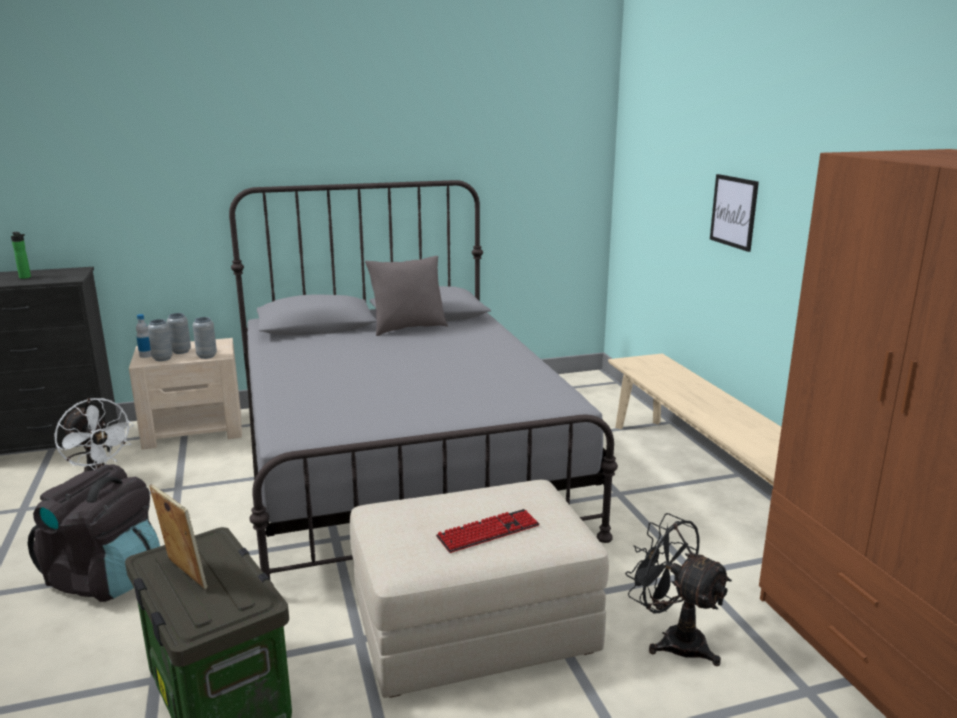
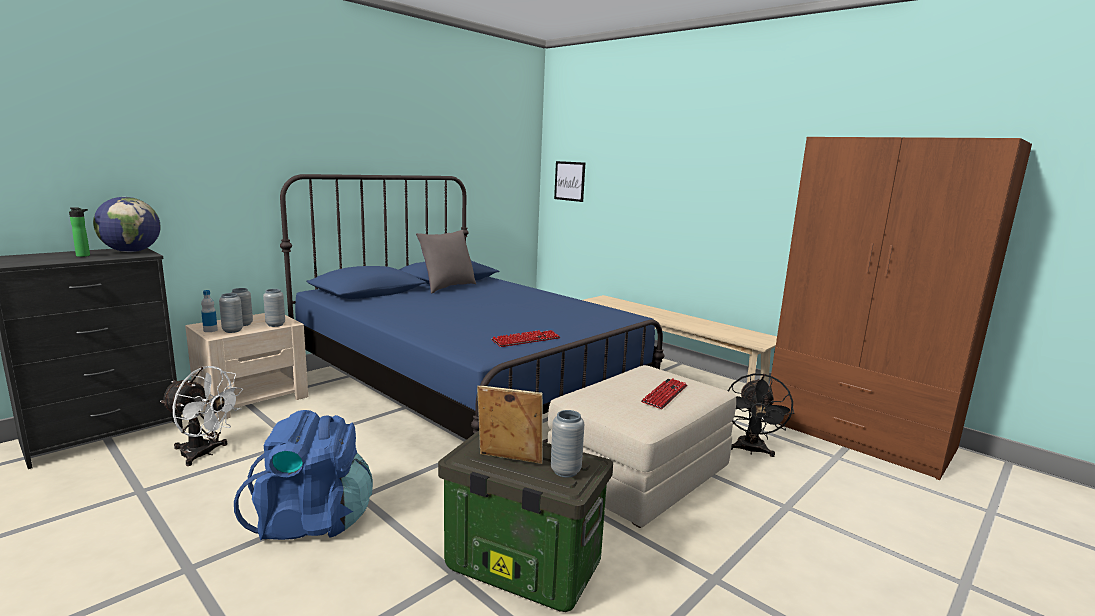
camera: 30 degrees left, 5 degrees down
(69, 273) = (131, 251): none -> globe
(106, 579) = (312, 520): black backpack -> blue backpack
(215, 605) = (565, 471): none -> grey vase
(371, 422) = (526, 340): none -> keyboard
(400, 465) = (468, 393): grey bed -> blue bed
(673, 639) = (750, 451): black fan -> black fan turned 90 degrees counterclockwise
(733, 211) = (665, 192): picture -> picture (569, 181)

